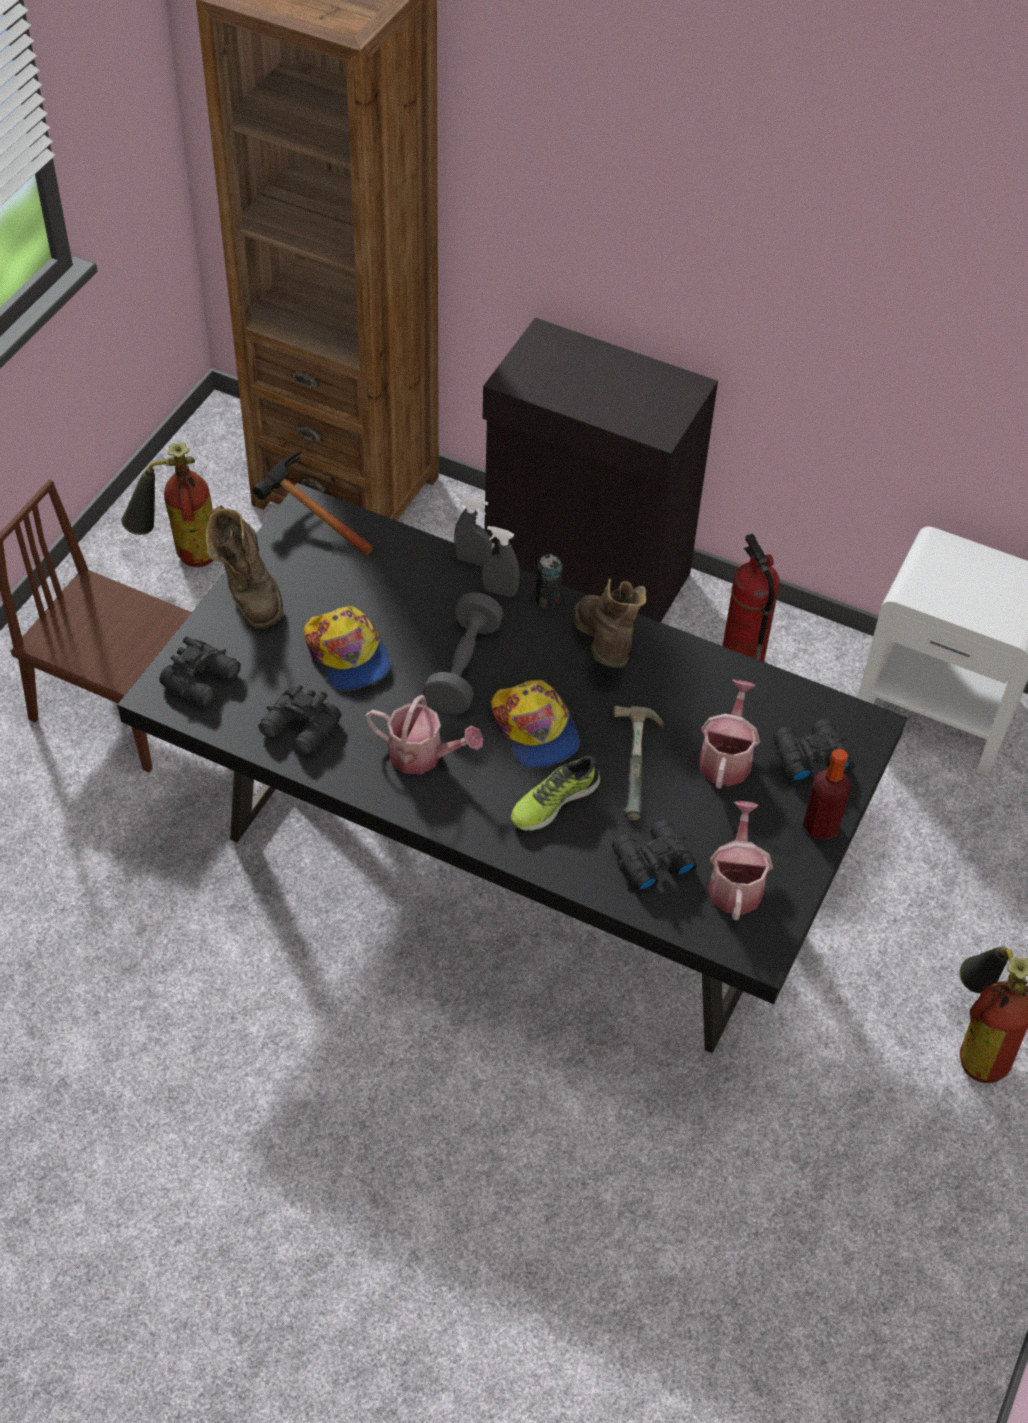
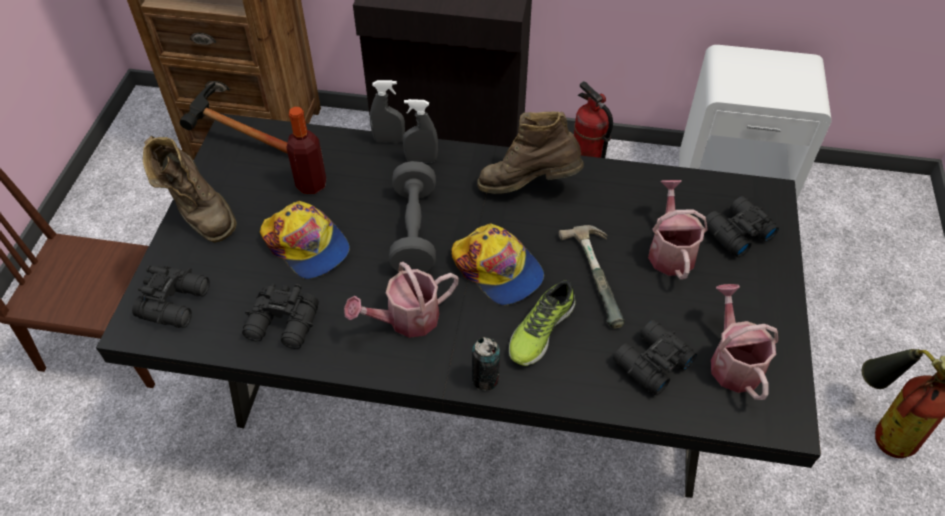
camera: 15 degrees left, 0 degrees up
(180, 556) = (138, 209): fire extinguisher -> none
(423, 756) = (406, 320): watering can -> watering can turned 150 degrees clockwise
(547, 600) = (464, 157): can -> can (485, 379)
(604, 649) = (528, 185): brown boot -> brown boot turned 60 degrees counterclockwise
(821, 826) = (777, 289): bottle -> bottle (311, 184)

